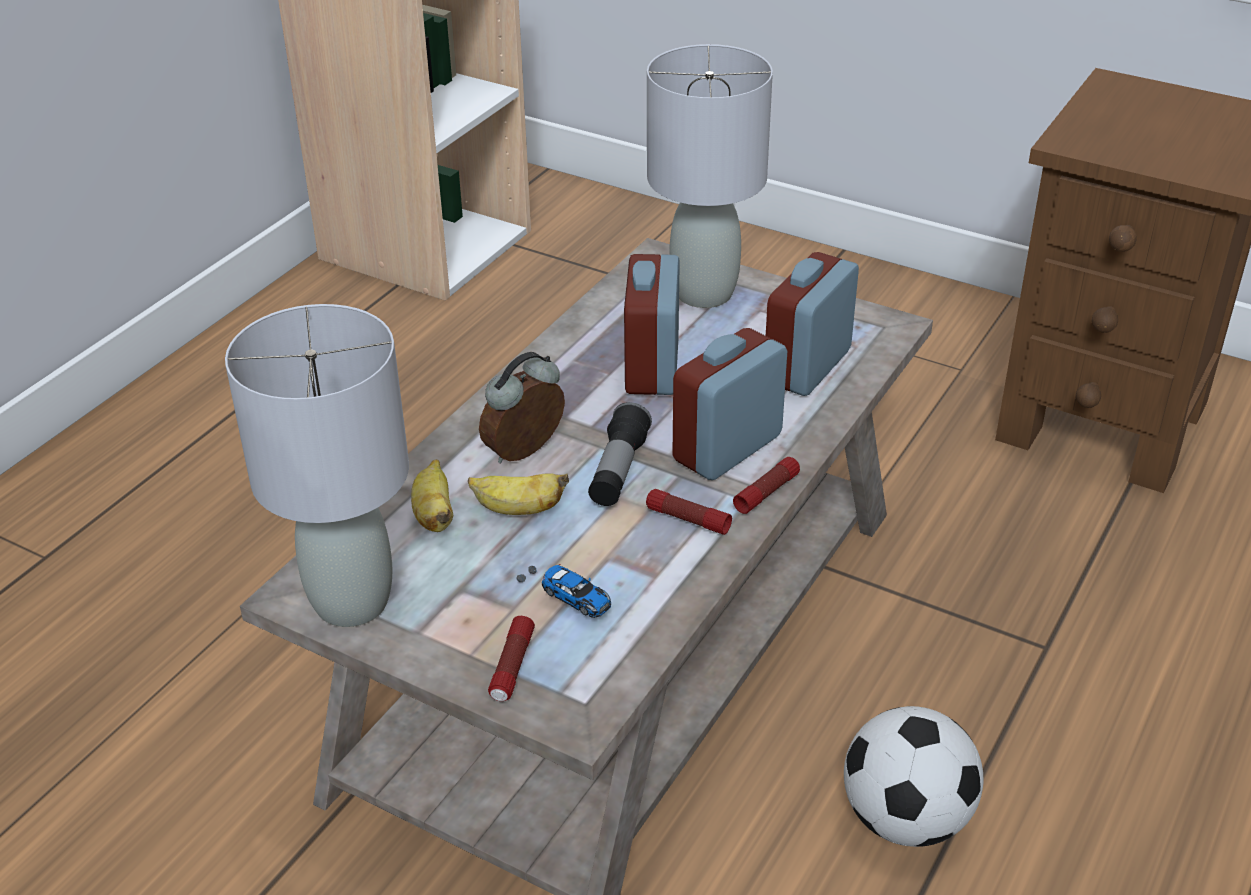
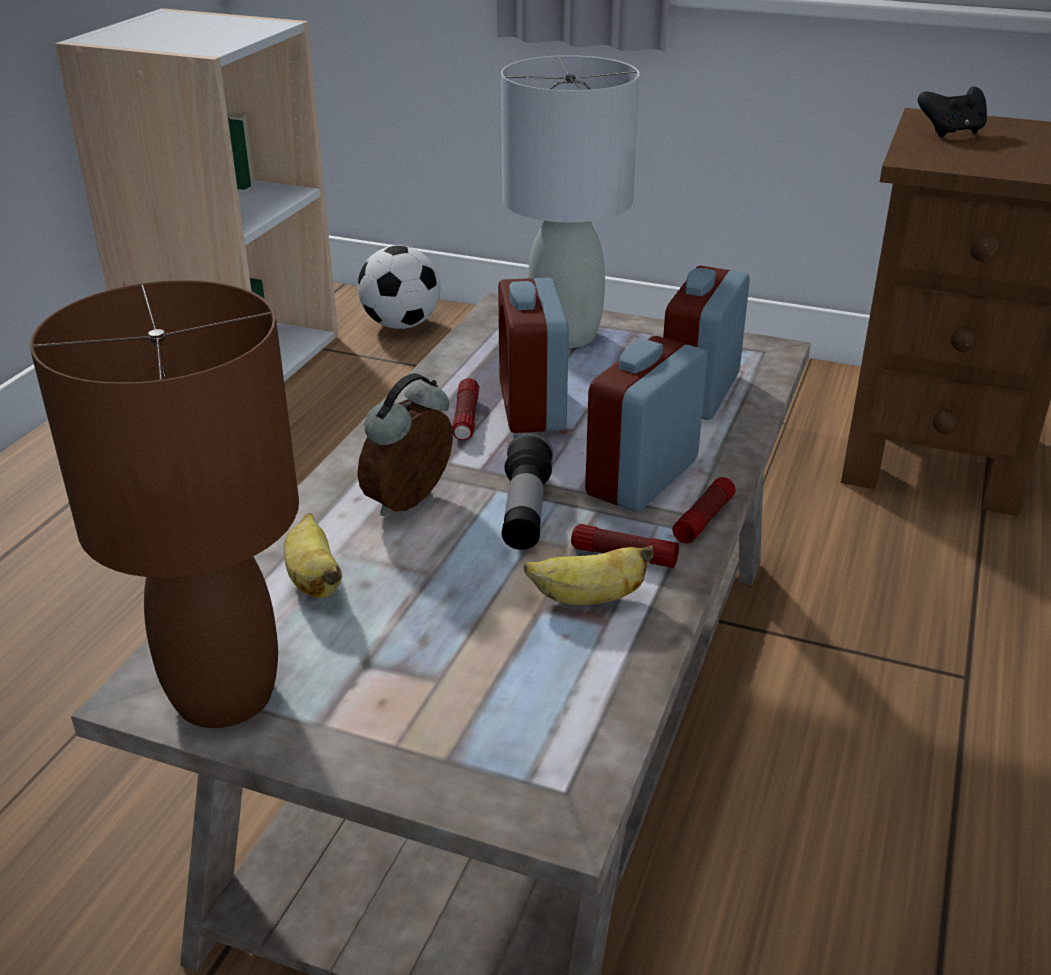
camera: 10 degrees left, 5 degrees down
(350, 601) = (222, 694): grey table lamp -> brown table lamp
(512, 667) = (456, 755): flashlight -> flashlight (466, 419)
(517, 510) = (416, 564): banana -> banana (587, 598)
(564, 598) = (500, 661): toy car -> none
(906, 819) = (891, 887): football -> football (401, 324)
(1124, 108) = (951, 133): none -> black game controller

